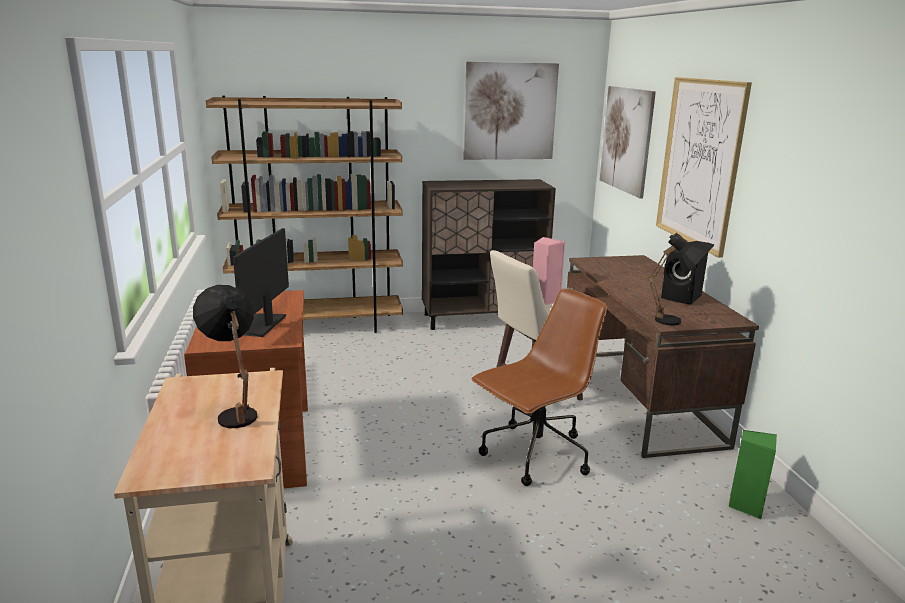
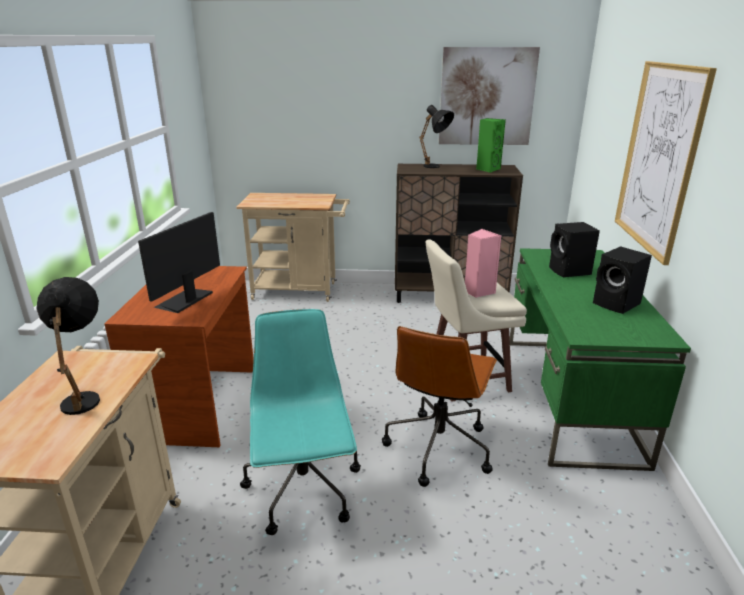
camera: 15 degrees right, 5 degrees up
(318, 327) = (300, 291): brown bookcase -> beige cart
(420, 513) = (304, 491): none -> turquoise office chair
(535, 455) = (438, 447): brown office chair -> brown office chair turned 135 degrees clockwise
(626, 139) = (601, 128): picture -> none
(626, 274) = (570, 271): none -> black speaker
(637, 398) = (569, 397): brown desk -> green desk
(677, 323) = (594, 335): black table lamp -> black table lamp (435, 167)
(746, 505) = (643, 542): green speaker -> green speaker (487, 169)

